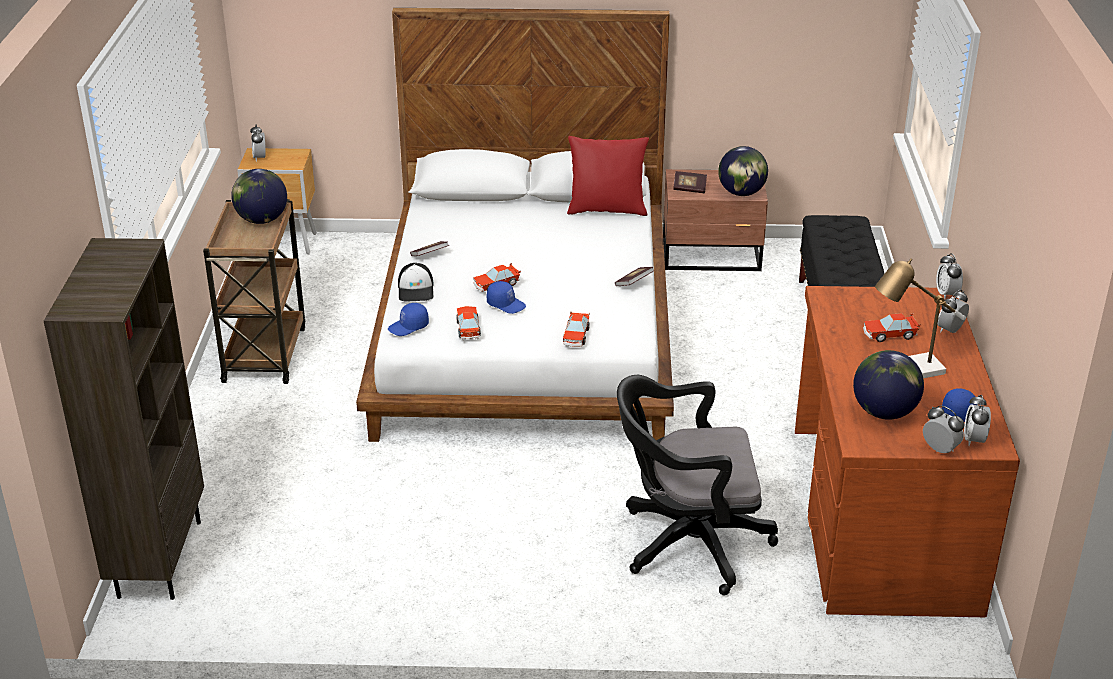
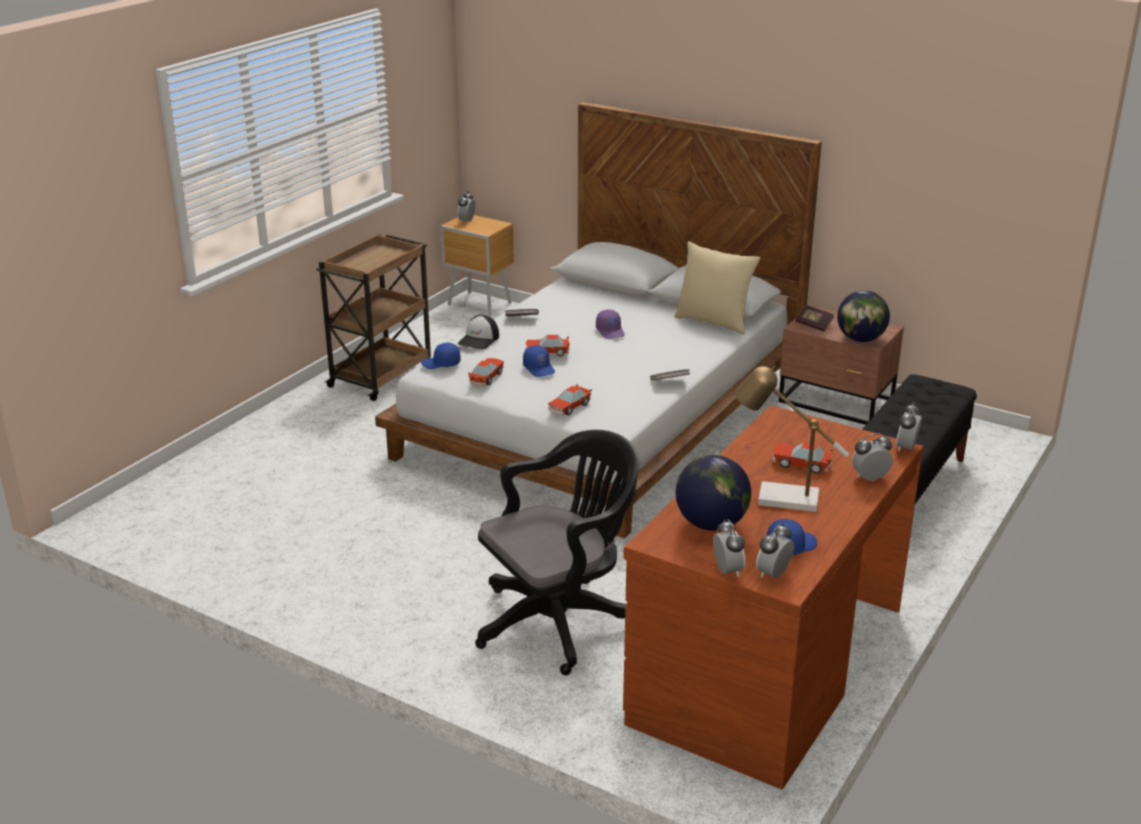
camera: 30 degrees right, 5 degrees down
(158, 558) = (154, 490): brown bookcase -> none
(262, 220) = (392, 254): globe -> none
(528, 245) = (611, 331): none -> purple cap
(607, 210) = (713, 322): red pillow -> beige pillow
(686, 543) = (560, 621): black office chair -> black office chair turned 120 degrees clockwise

